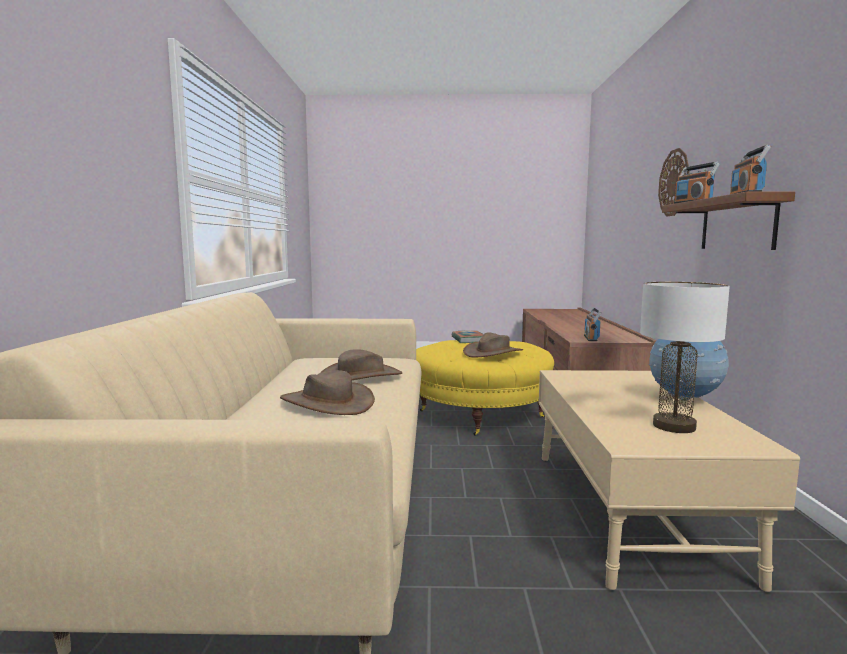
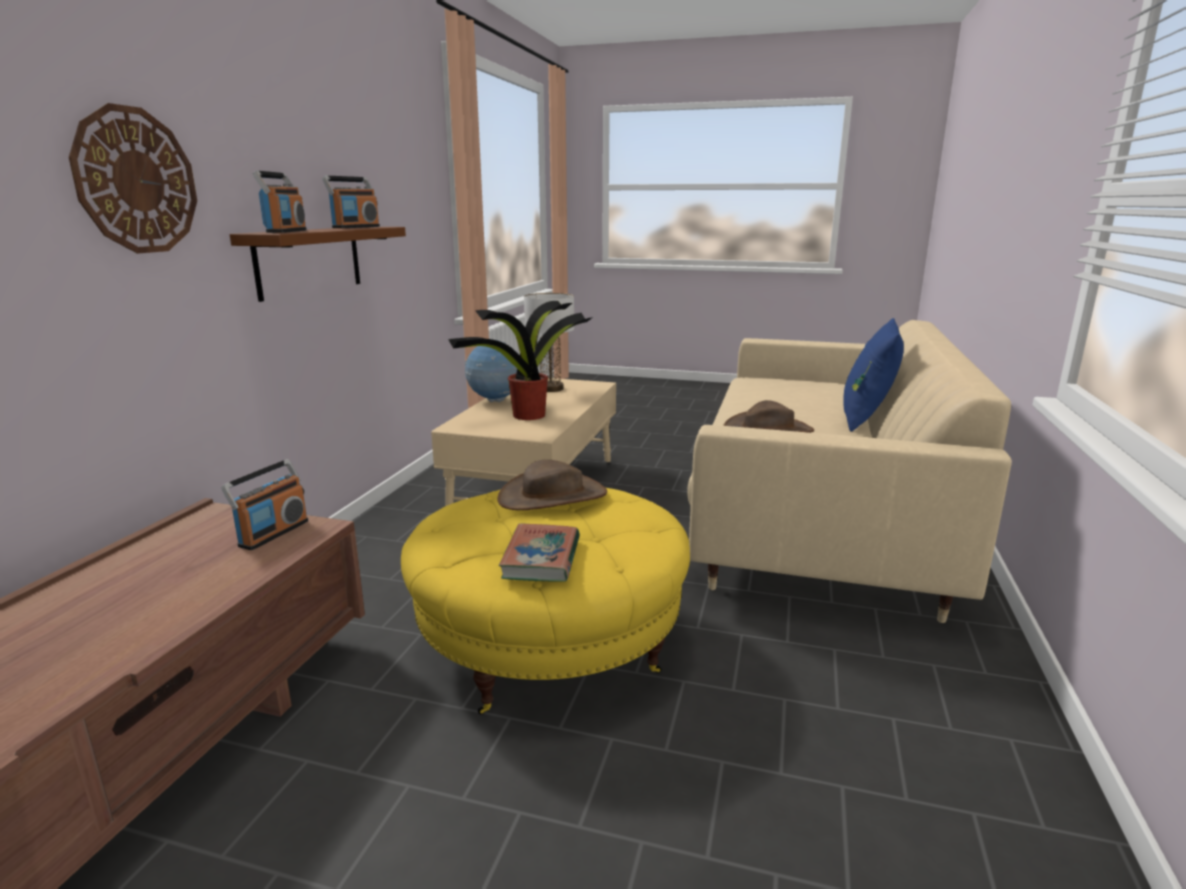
camera: 165 degrees left, 10 degrees up
(243, 399) = (866, 419): none -> blue pillow
(327, 402) = (788, 407): brown hat -> none
(608, 387) = (527, 415): none -> potted plant

